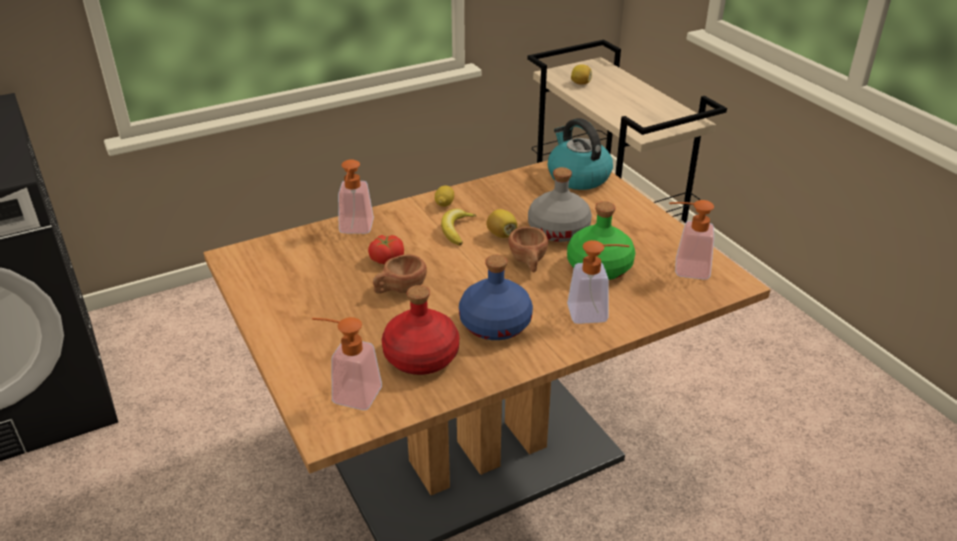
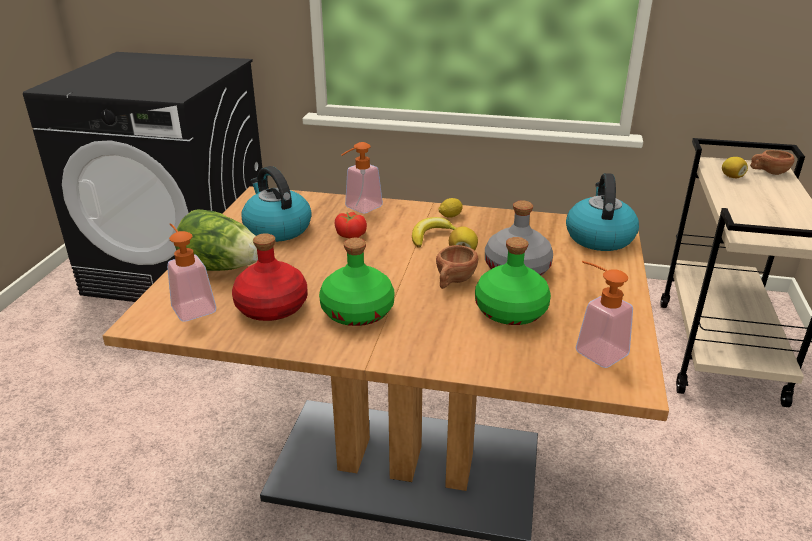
camera: 40 degrees right, 5 degrees down
(308, 283) = (277, 228): none -> kettle
(318, 345) = (222, 268): none -> lettuce
(400, 290) = (327, 258): brown cup -> brown cup (768, 172)
(496, 324) = (358, 312): blue bottle -> green bottle
(595, 313) = (451, 343): soap dispenser -> none

